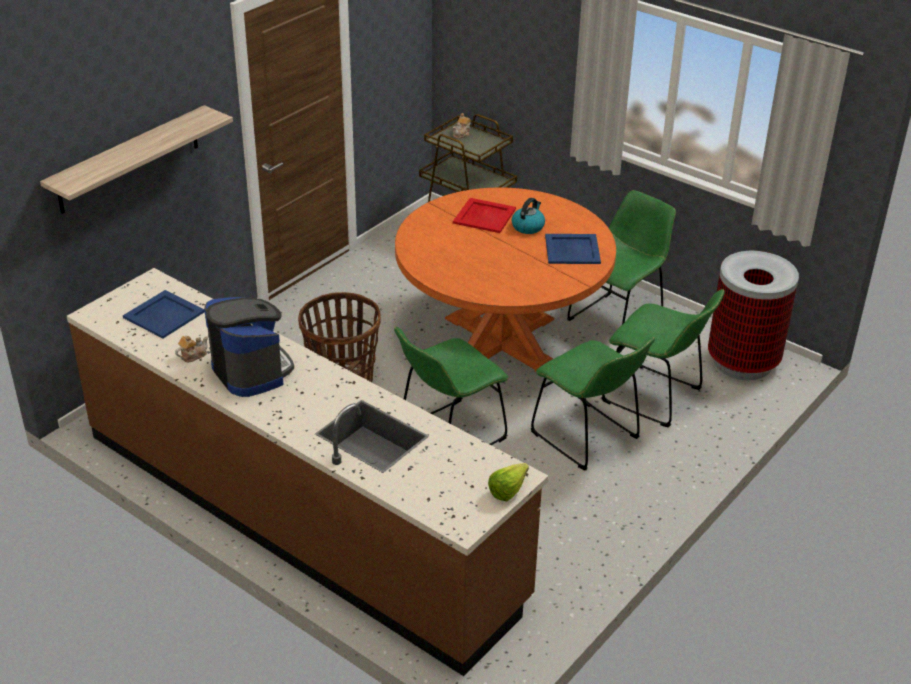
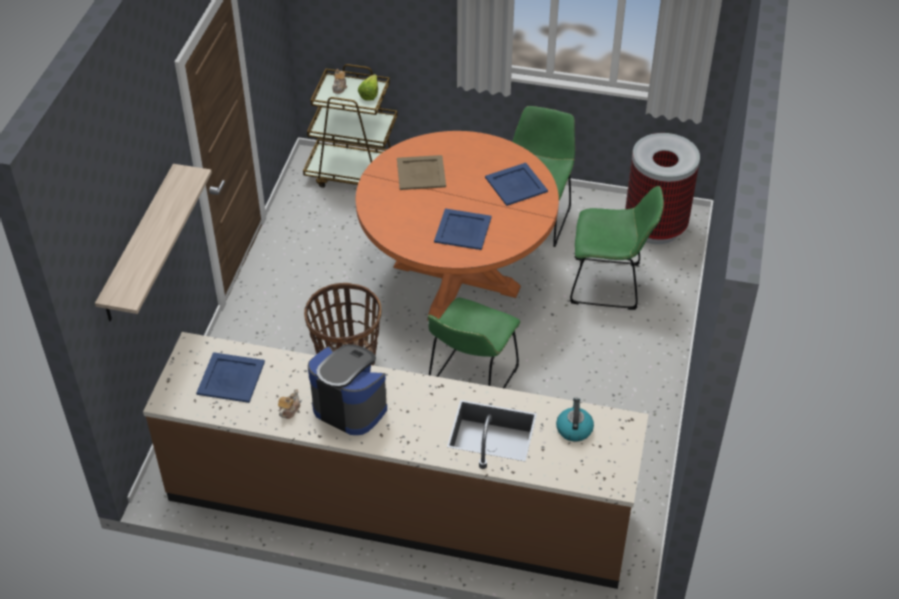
camera: 25 degrees left, 10 degrees up
(484, 216) = (421, 173): red tray -> beige tray
(488, 270) = (462, 229): none -> blue tray
(511, 489) = (630, 437): lettuce -> lettuce (371, 93)
(528, 226) = (464, 172): kettle -> kettle (574, 429)
(588, 438) = (581, 342): green chair -> none

